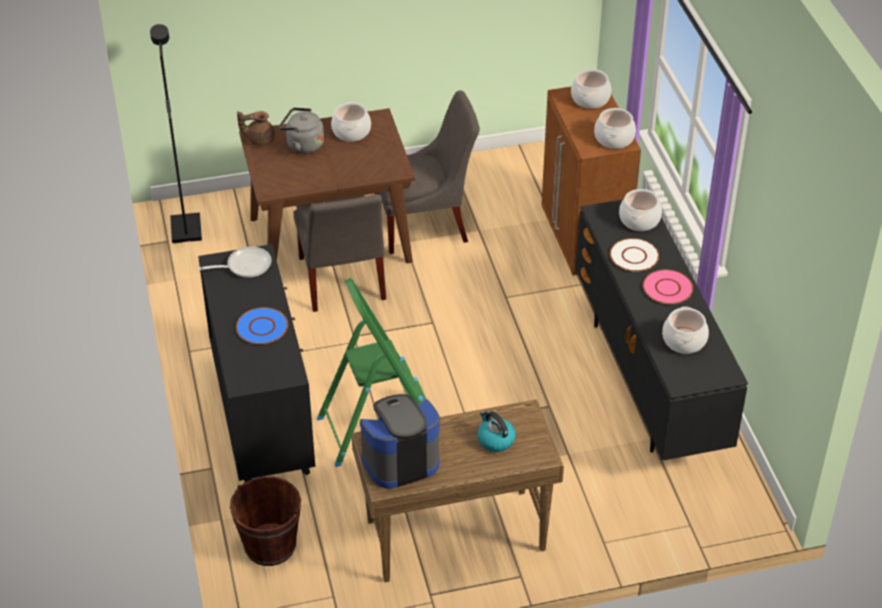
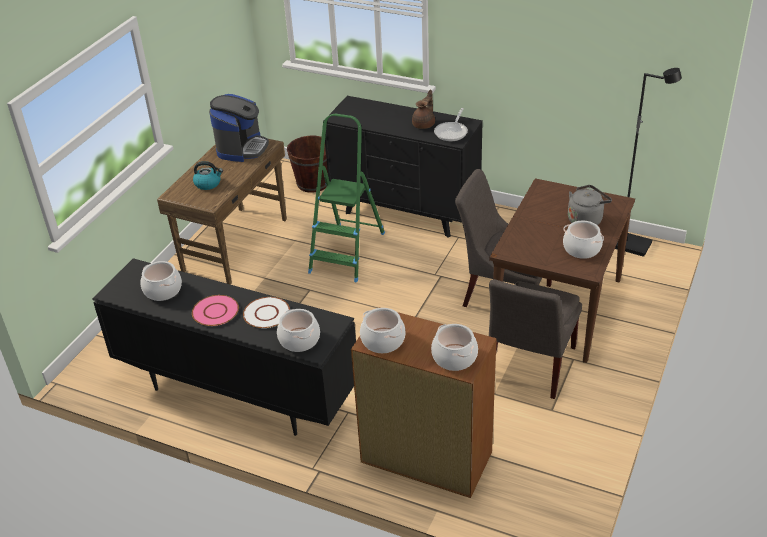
camera: 130 degrees right, 5 degrees down
(259, 139) = (613, 202): brown teapot -> brown teapot (424, 124)
(262, 327) = (388, 121): blue plate -> none

